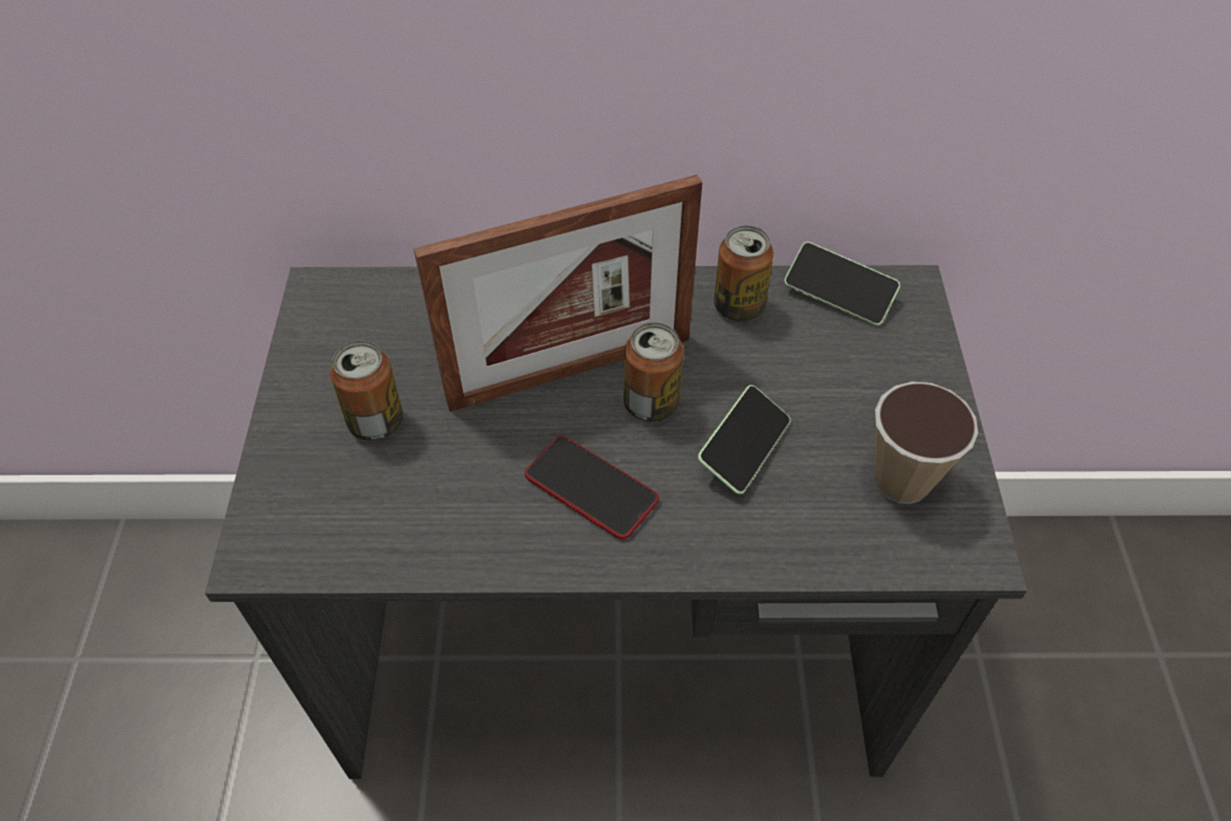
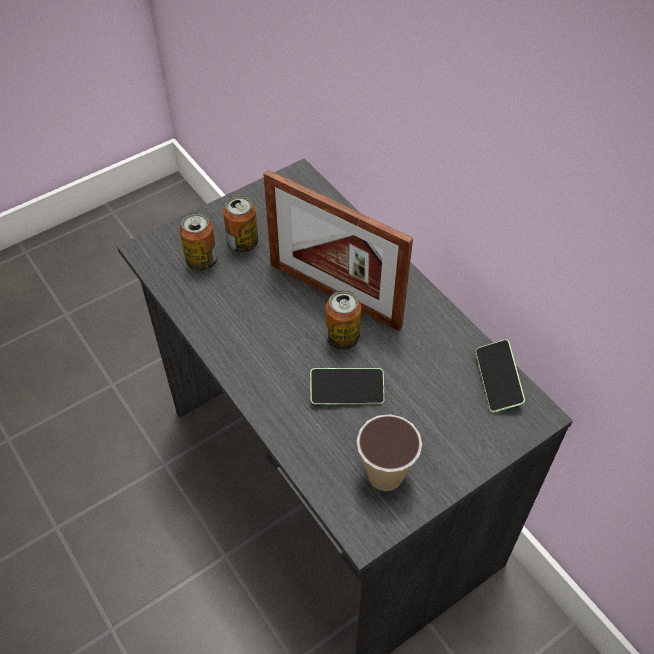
camera: 55 degrees right, 0 degrees up
(591, 488) = (271, 343): phone -> none
(738, 306) = (443, 340): can -> can (202, 261)

